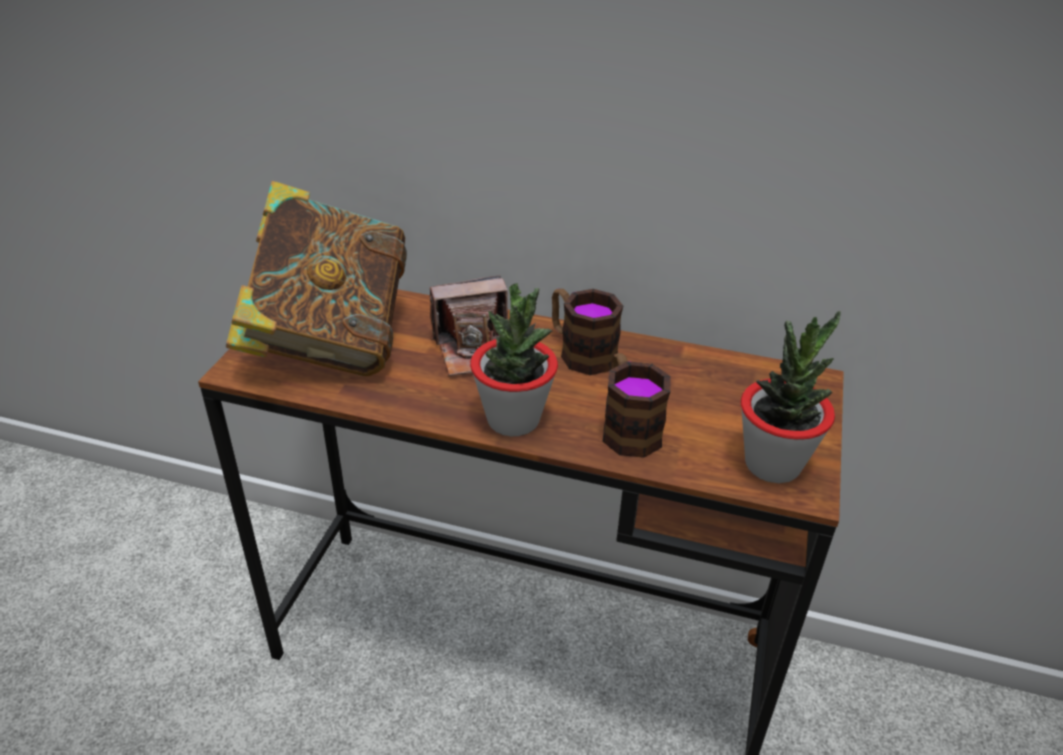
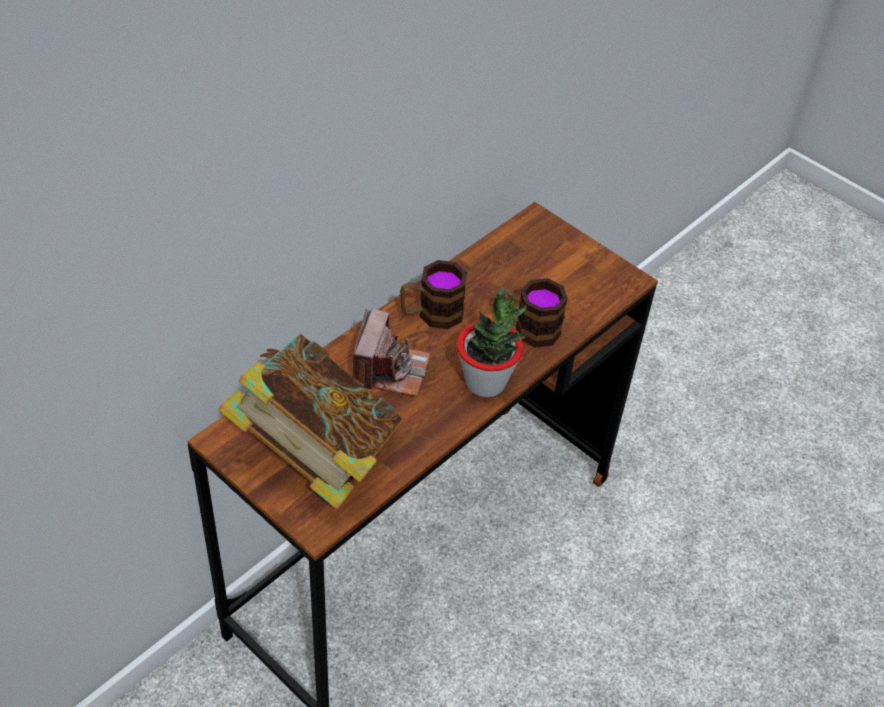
camera: 65 degrees left, 10 degrees up
(772, 464) = (600, 281): potted plant -> none

